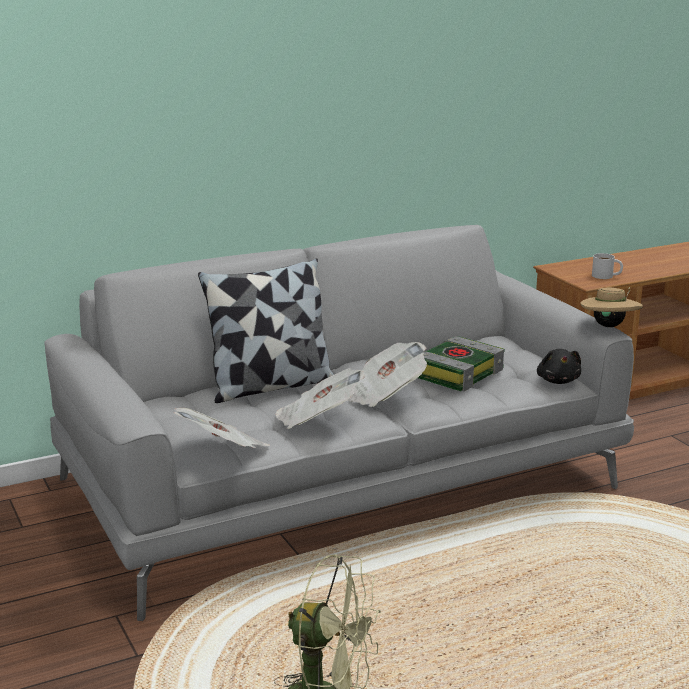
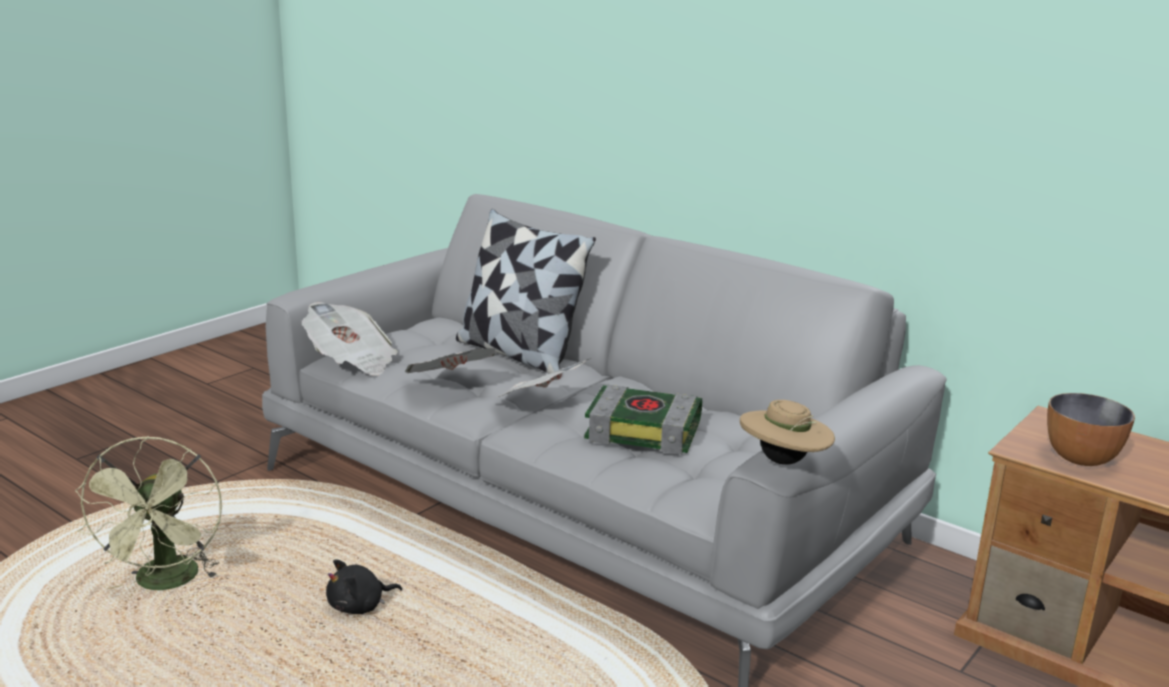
camera: 65 degrees right, 0 degrees up
(558, 380) = (698, 497): black plush toy -> black plush toy (359, 606)
(606, 276) = (1081, 459): white mug -> bowl

